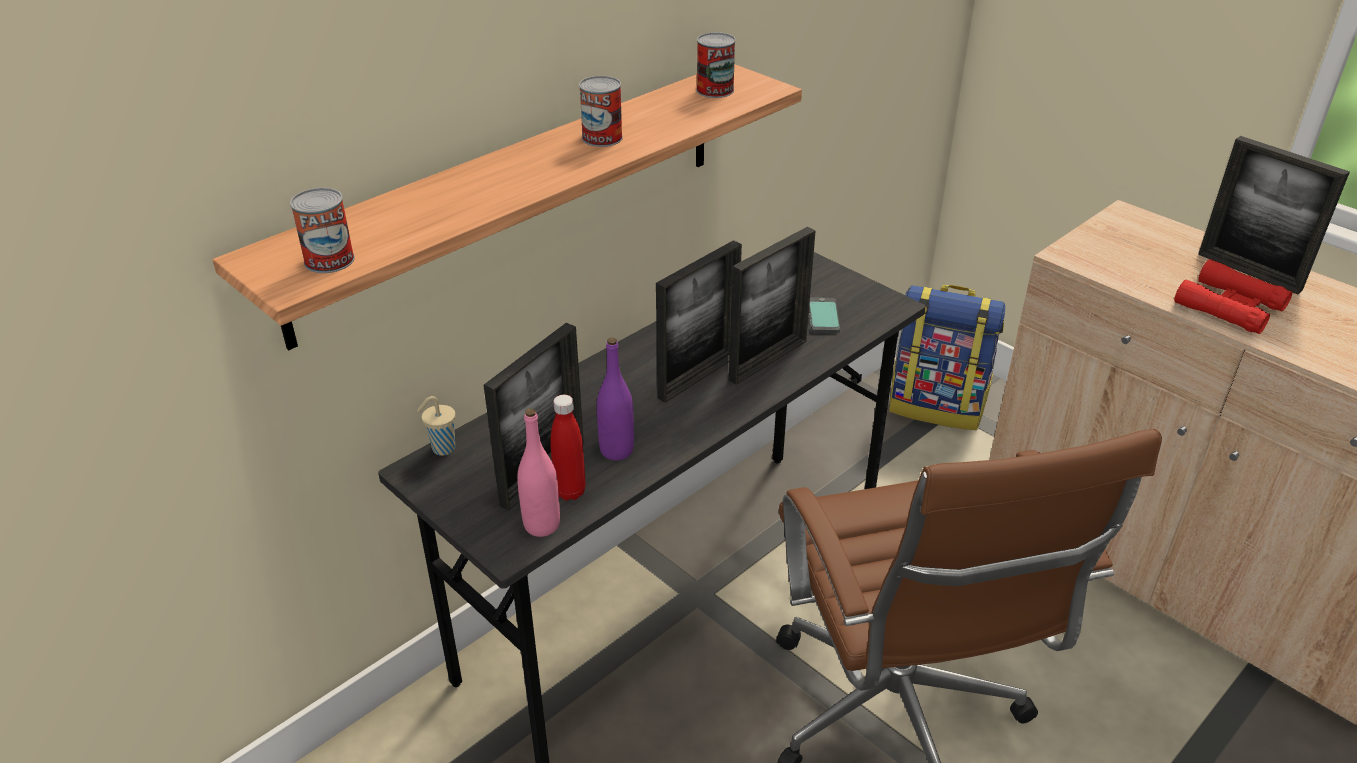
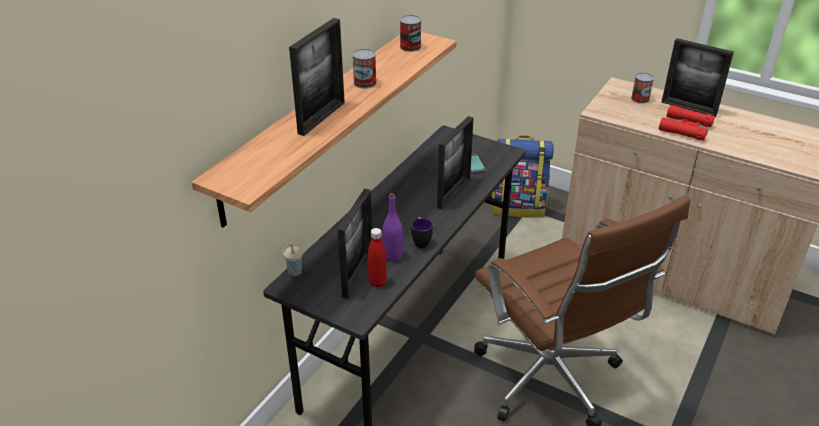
camera: 15 degrees left, 0 degrees up
(329, 260) = (259, 173): can -> can (640, 99)
(542, 525) = (370, 302): pink bottle -> none
(676, 433) = (421, 241): none -> mug
(698, 377) = (419, 208): picture frame -> picture frame (321, 118)

